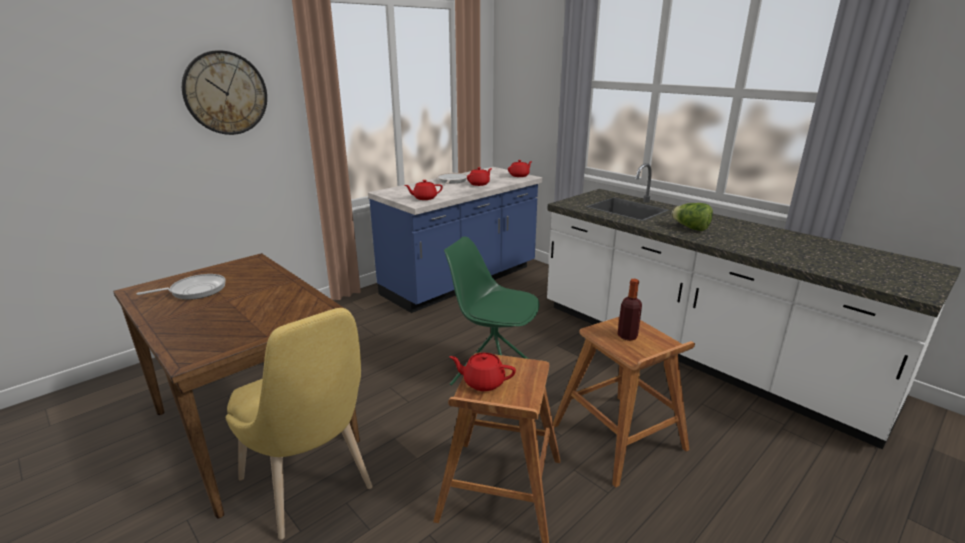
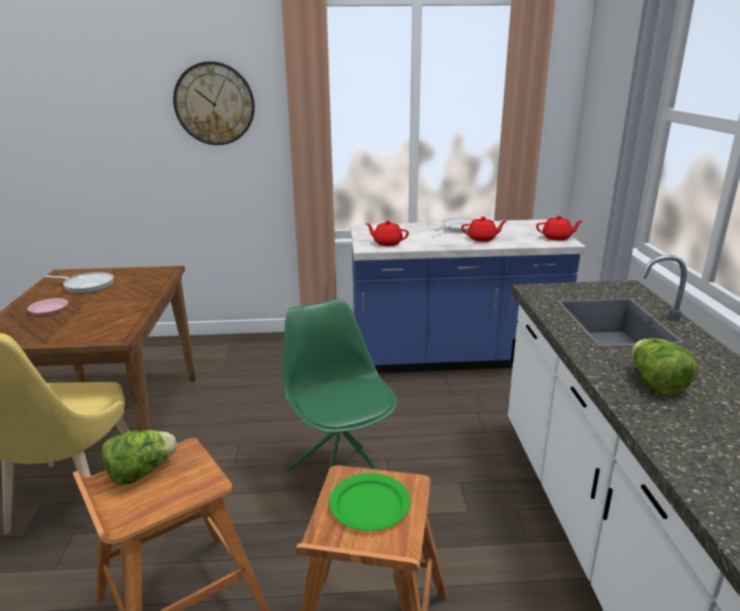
camera: 40 degrees right, 0 degrees up
(202, 317) = (49, 309): none -> pink plate
(483, 382) = (141, 473): red teapot -> lettuce
(627, 336) = (369, 505): bottle -> green plate

